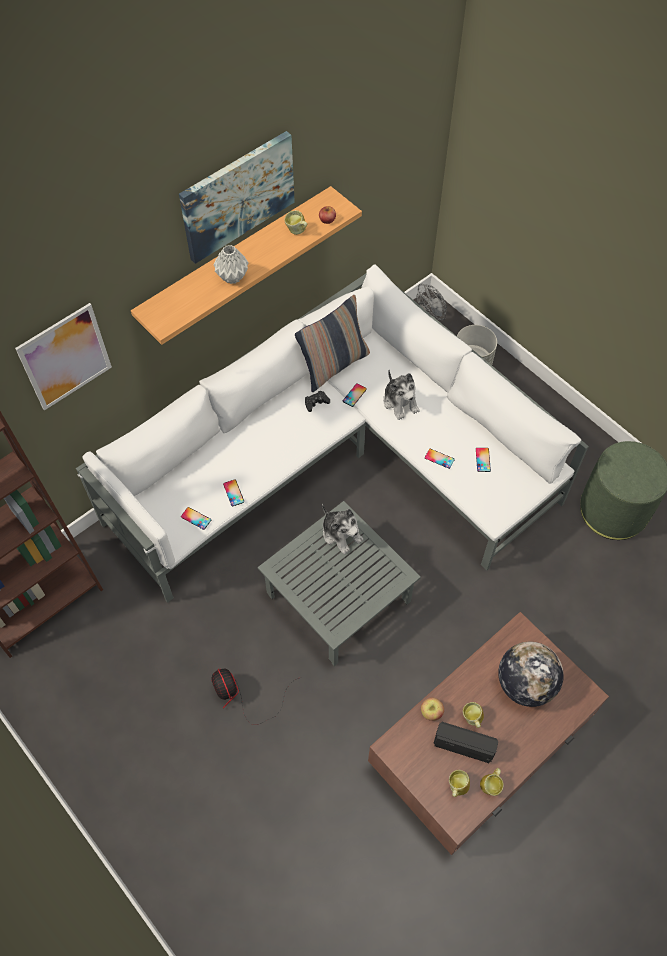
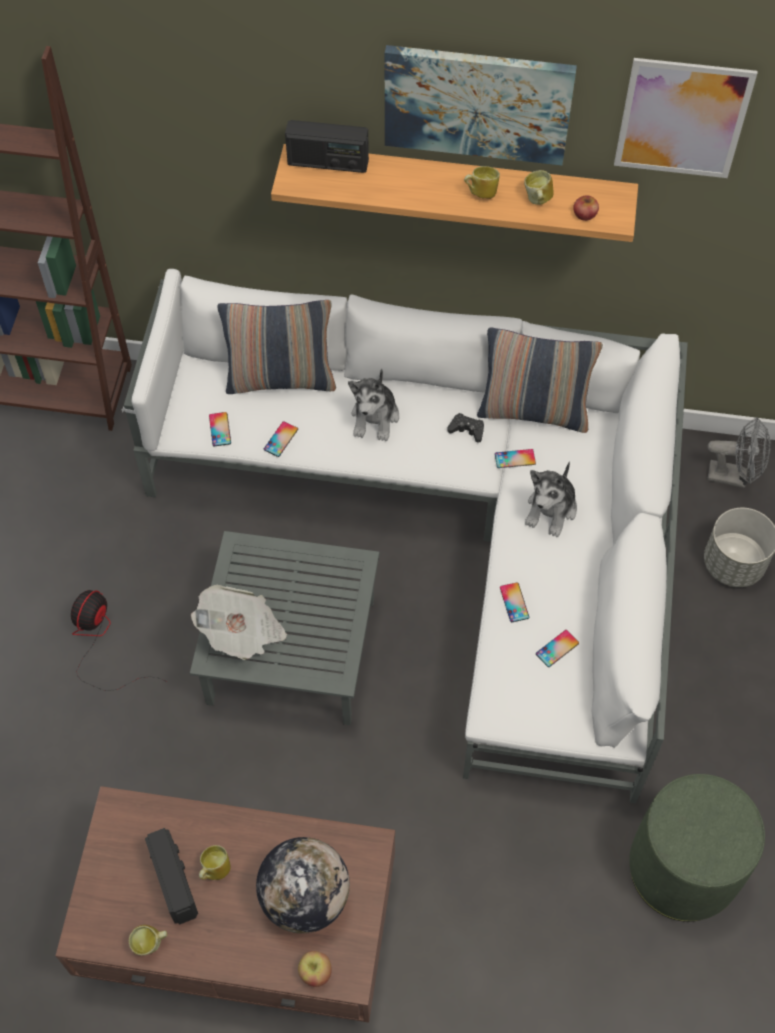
camera: 50 degrees right, 0 degrees up
(65, 357) = (182, 140): picture -> picture (682, 118)
(168, 300) = (328, 162): none -> radio
(193, 464) = (281, 379): none -> pillow
(233, 277) = (414, 192): grey vase -> none
(332, 604) = (242, 632): none -> newspaper
(341, 534) = (335, 579): plush toy -> plush toy (375, 417)
(431, 712) = (188, 821): apple -> apple (315, 972)
(456, 787) = (120, 908): mug -> mug (480, 193)

